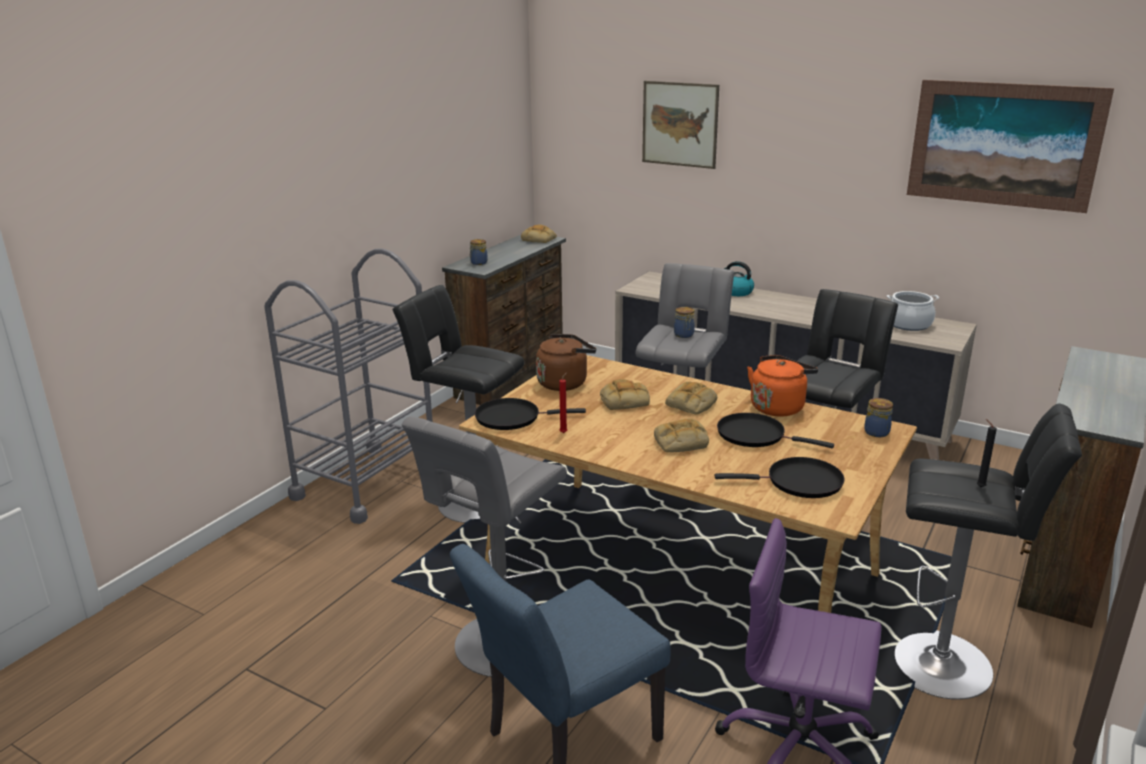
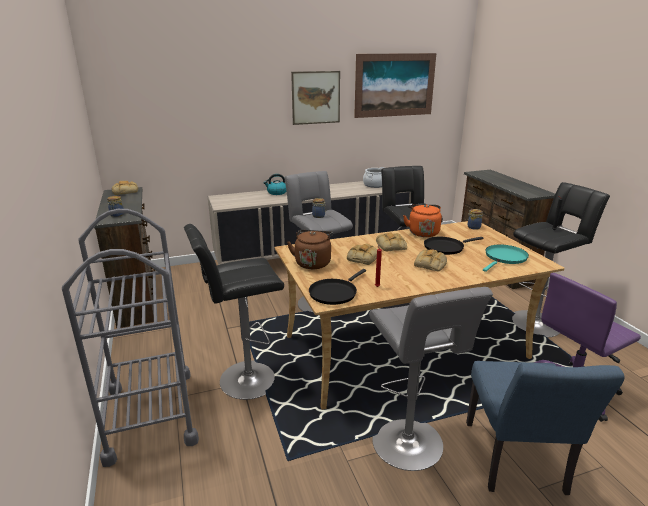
camera: 50 degrees left, 0 degrees up
(680, 124) = (215, 93): picture -> picture (316, 97)
(799, 482) = (504, 258): black frying pan -> turquoise frying pan

